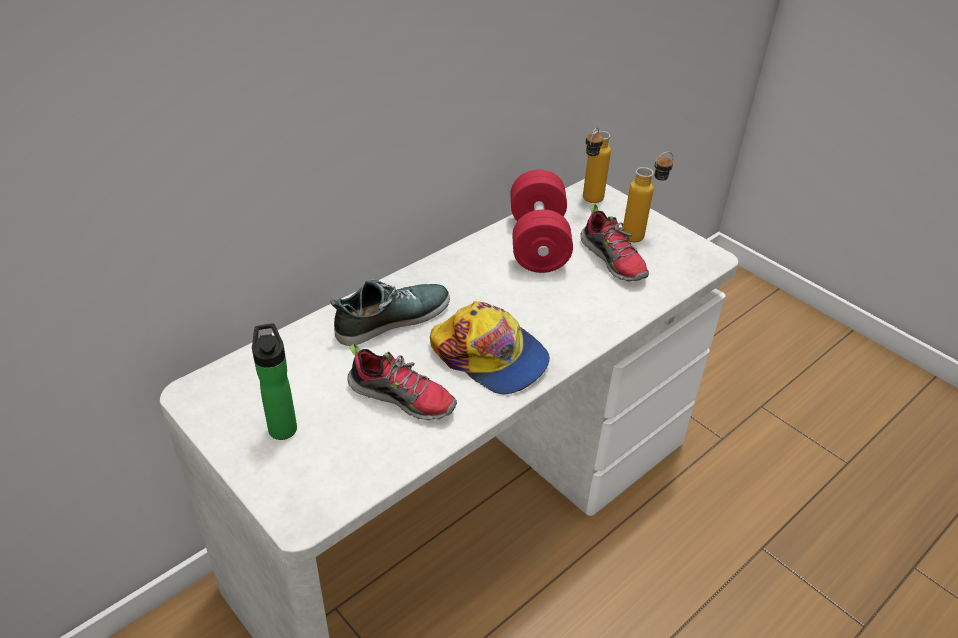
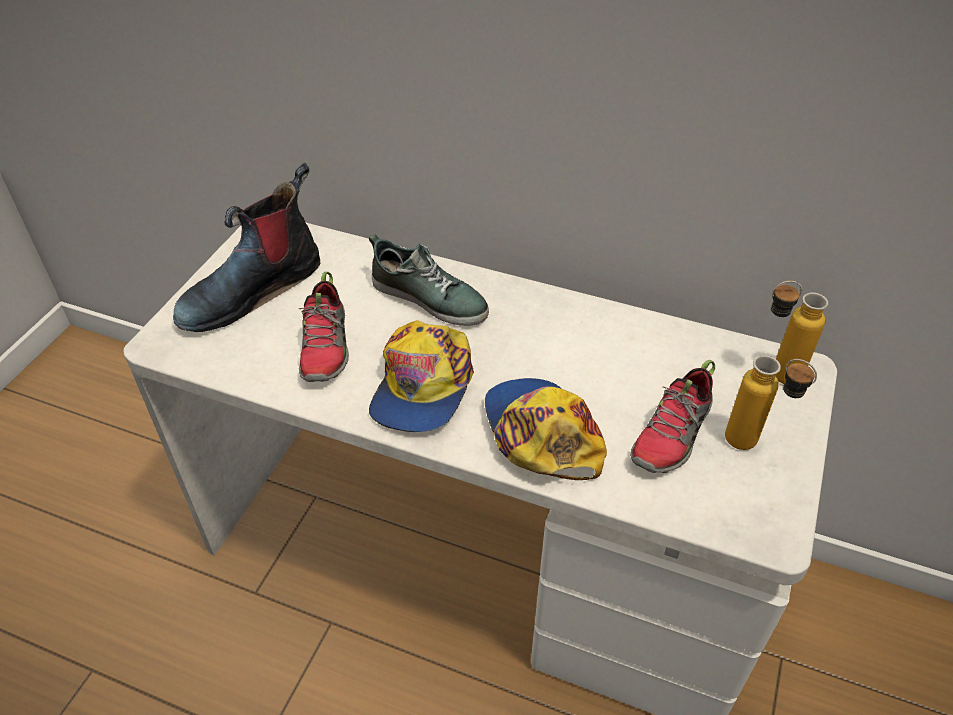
camera: 65 degrees right, 5 degrees up
(282, 426) = (252, 290): bottle -> boot
(538, 243) = (644, 357): red dumbbell -> none
(578, 315) = (541, 434): none -> cap

